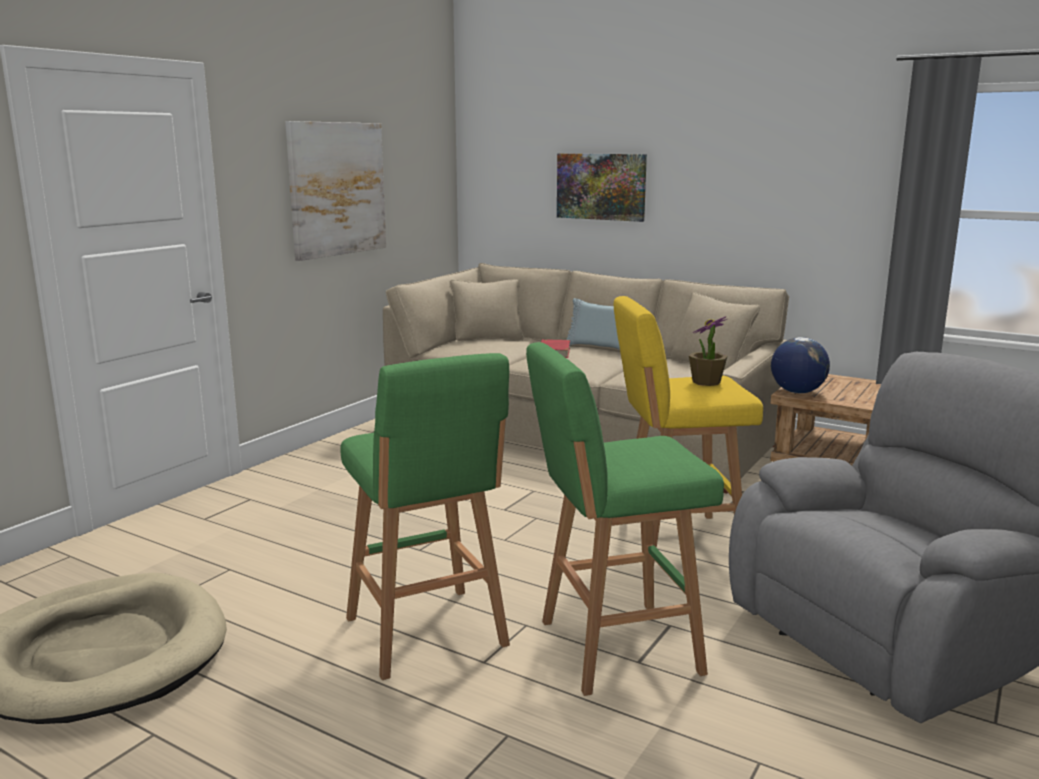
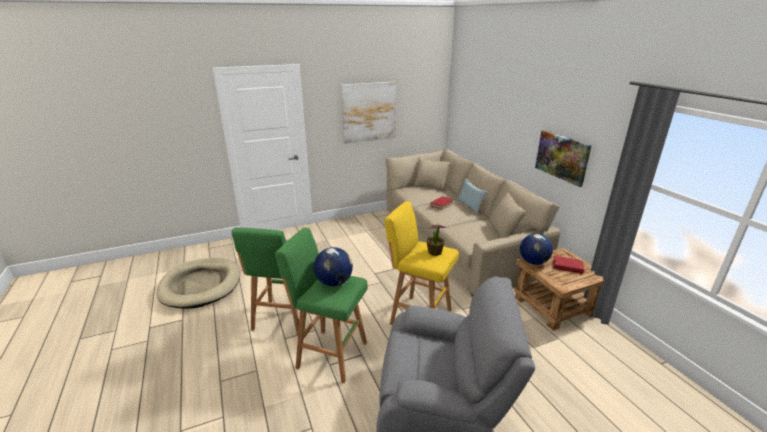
camera: 35 degrees right, 10 degrees up
(601, 186) = (496, 122): picture -> picture (562, 157)
(632, 449) = (334, 282): none -> globe
(845, 386) = (567, 266): none -> red book

